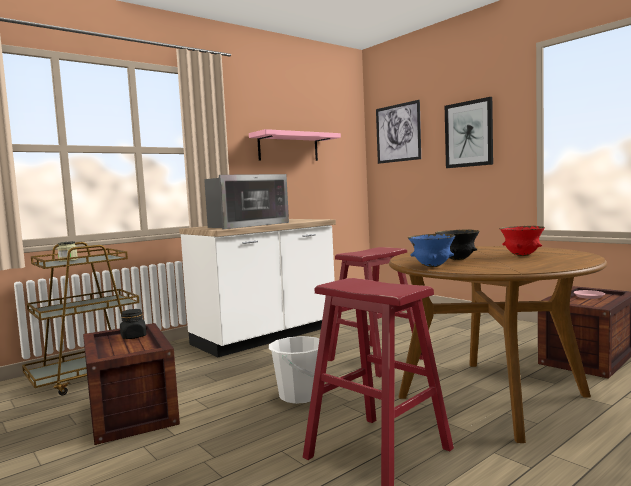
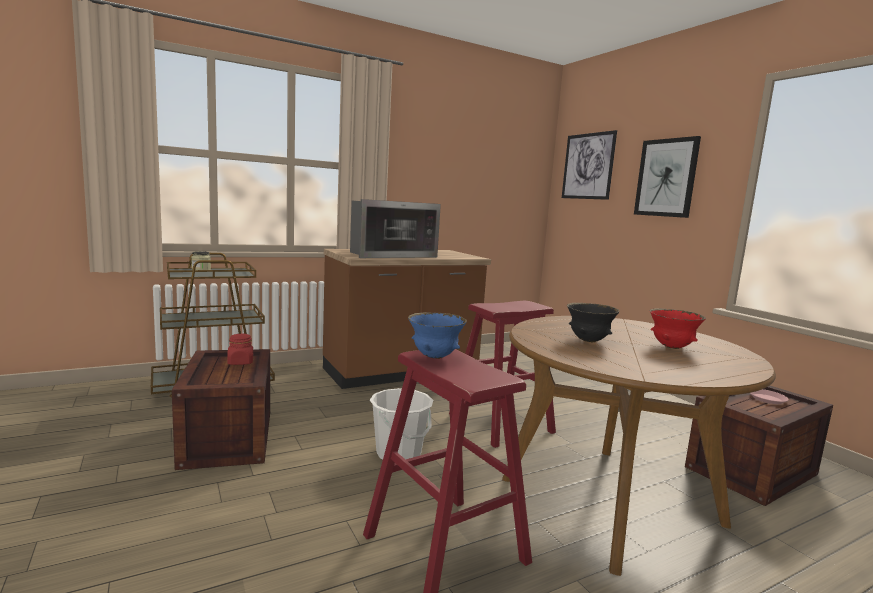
camera: 10 degrees right, 5 degrees up
(133, 337) = (240, 362): black jar -> red jar
(266, 336) = (401, 372): white counter -> brown counter
(288, 147) = (459, 171): pink shelf -> none
(432, 266) = (549, 347): blue bowl -> blue bowl (435, 357)

